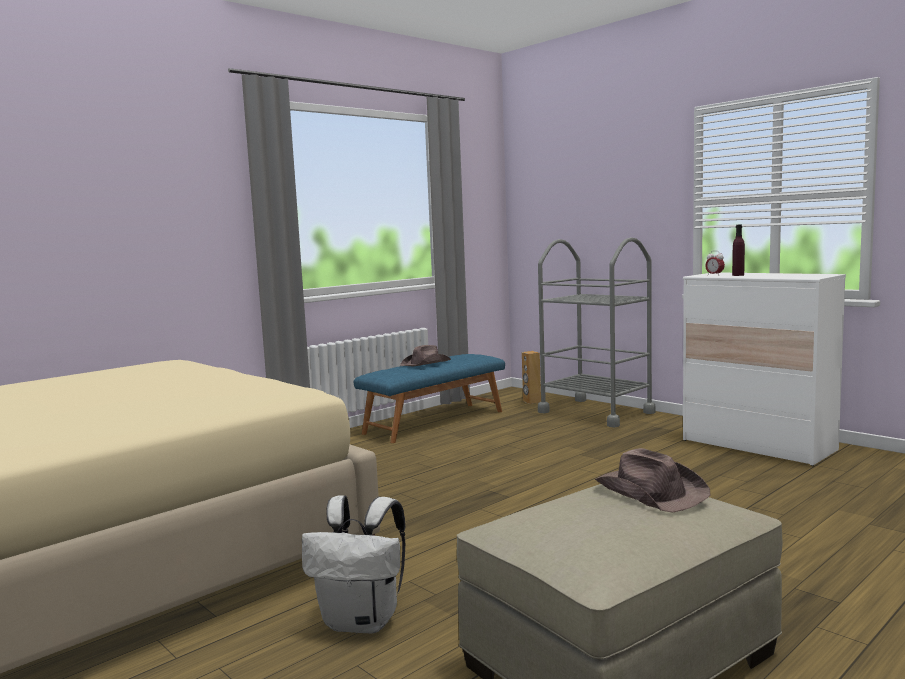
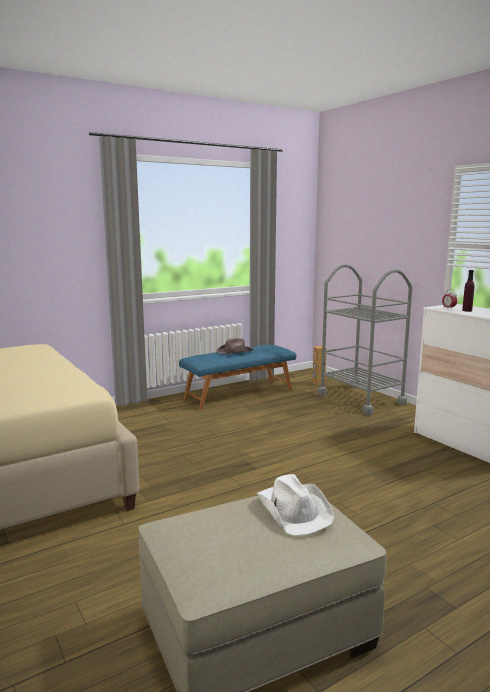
camera: 10 degrees right, 5 degrees up
(363, 621) = (98, 564): white backpack -> none
(650, 491) = (294, 510): brown hat -> white hat

